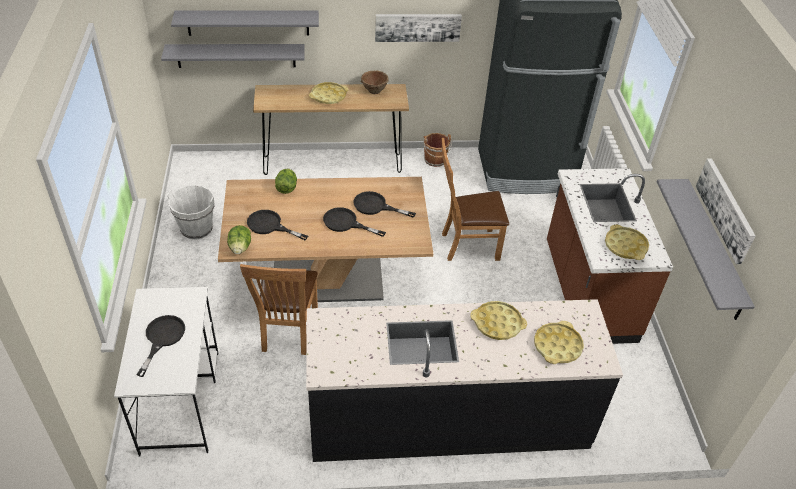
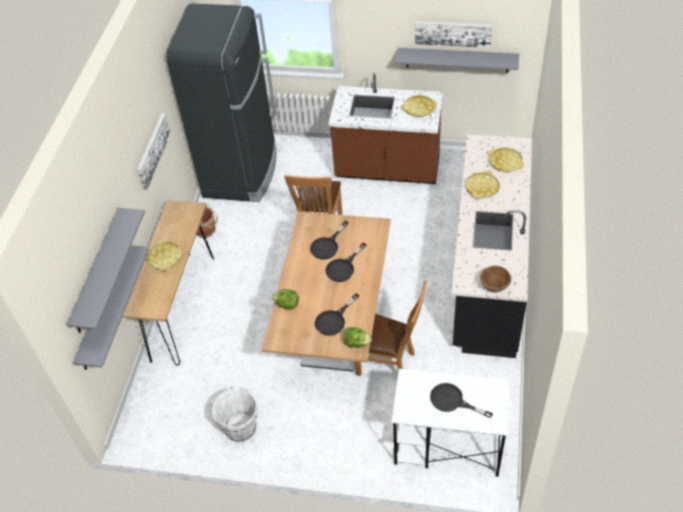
camera: 70 degrees left, 5 degrees up
(374, 90) = (169, 223): brown bowl -> brown bowl (494, 287)

